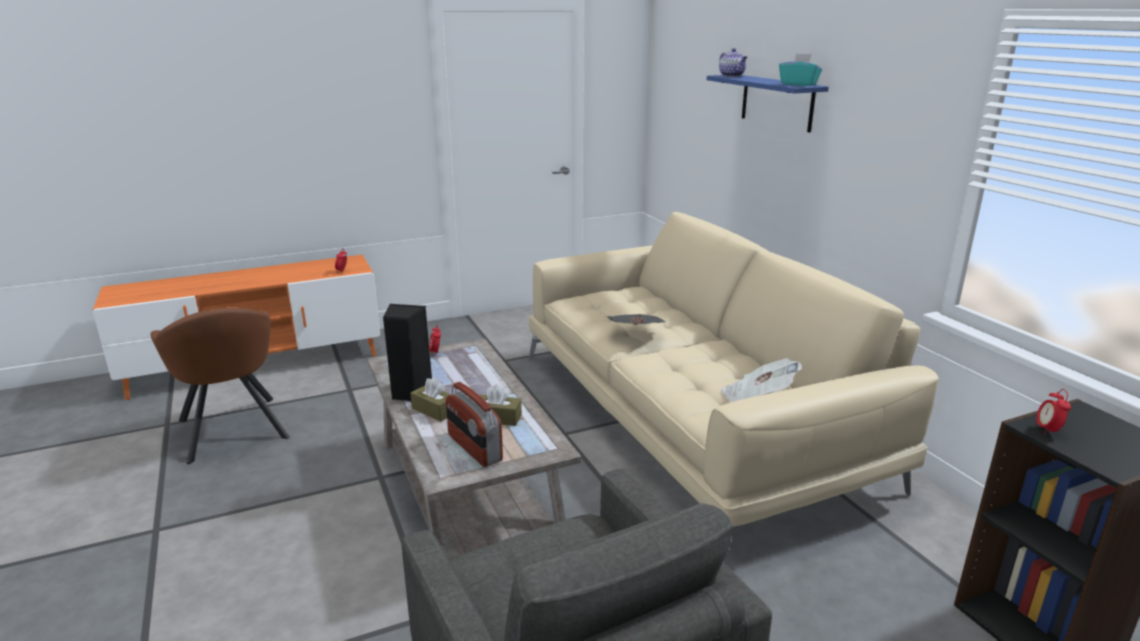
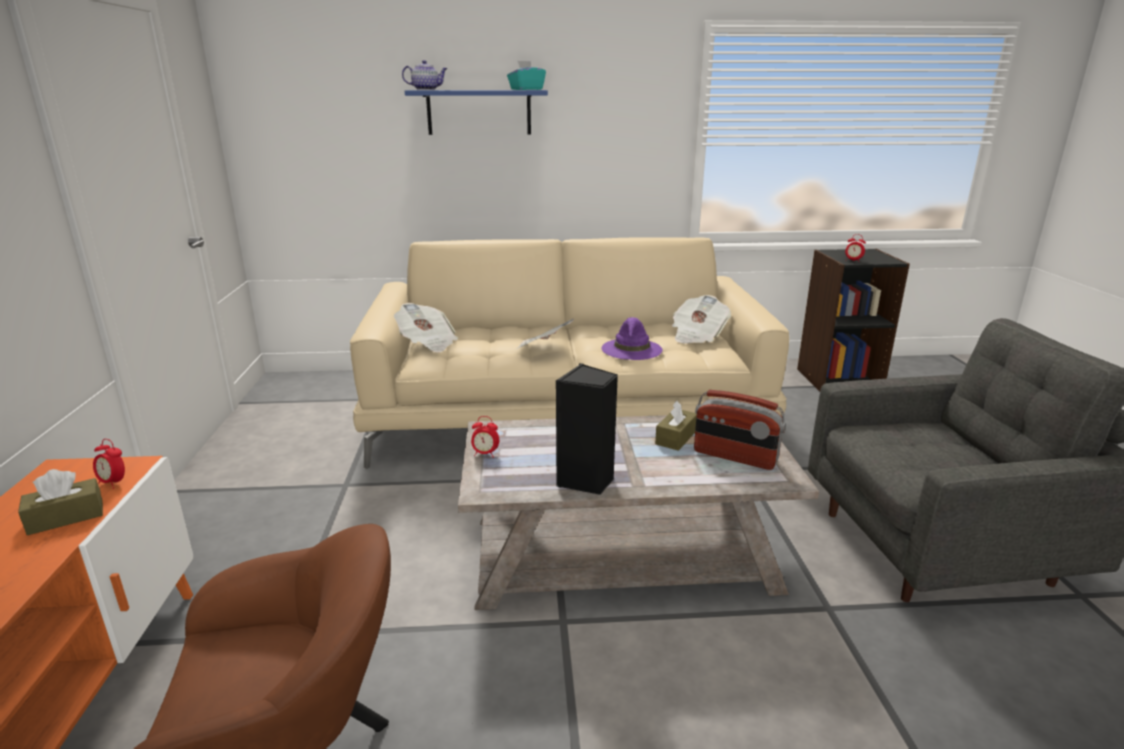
camera: 70 degrees left, 0 degrees up
(434, 410) = (642, 470): brown tissue box -> brown tissue box (66, 517)
(474, 448) = (734, 457): radio -> radio turned 45 degrees clockwise
(606, 293) = (427, 343): none -> newspaper
(676, 370) = (632, 349): none -> purple hat

